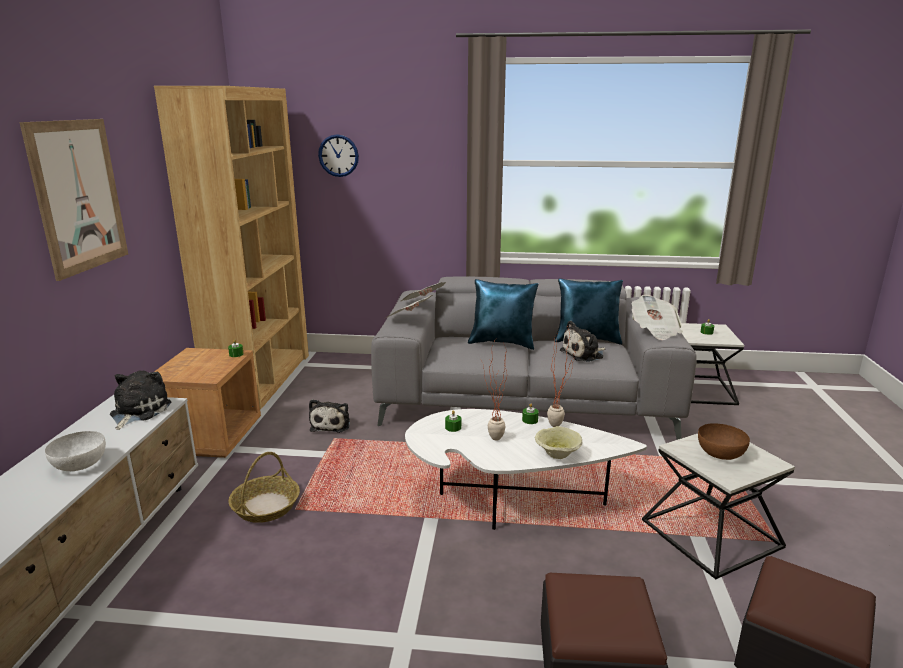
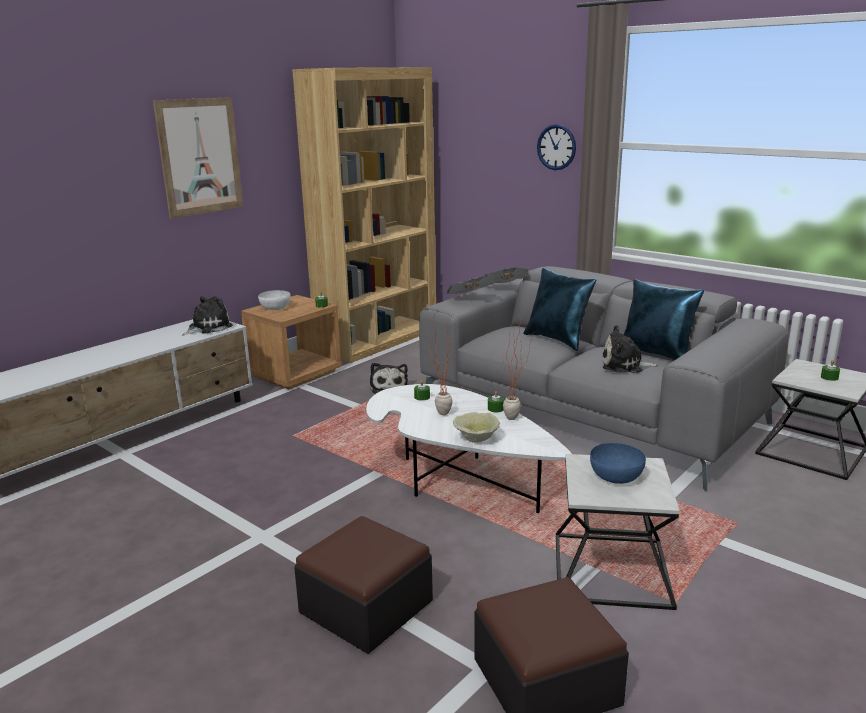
camera: 35 degrees right, 0 degrees up
(79, 464) = (139, 349): white bowl -> white bowl (275, 308)
(266, 506) = (277, 428): basket -> none
(331, 424) = (389, 387): plush toy -> plush toy turned 45 degrees counterclockwise
(338, 155) = (474, 133): wall clock -> wall clock (556, 147)
(655, 331) = (702, 352): newspaper -> none
(720, 453) = (615, 477): brown bowl -> blue bowl

